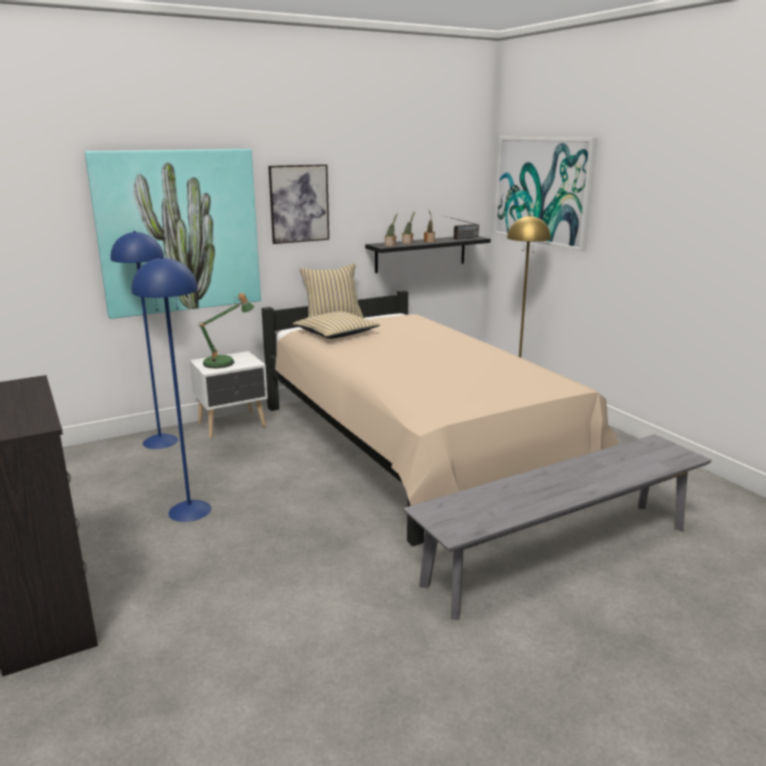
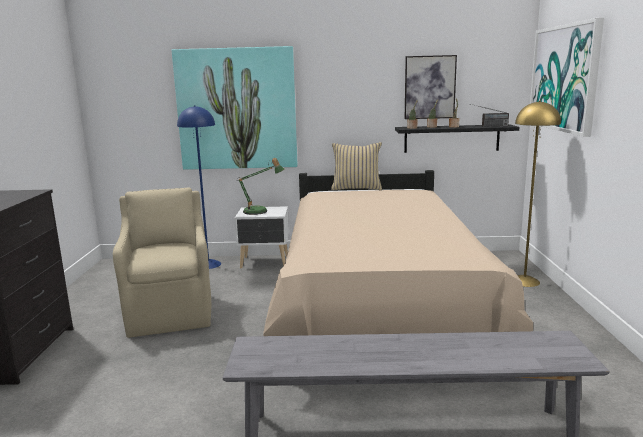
camera: 30 degrees right, 5 degrees down
(190, 510) = (170, 313): blue floor lamp -> beige armchair
(299, 203) = (335, 90): picture -> picture (429, 87)
(335, 333) = (339, 197): beige pillow -> none

